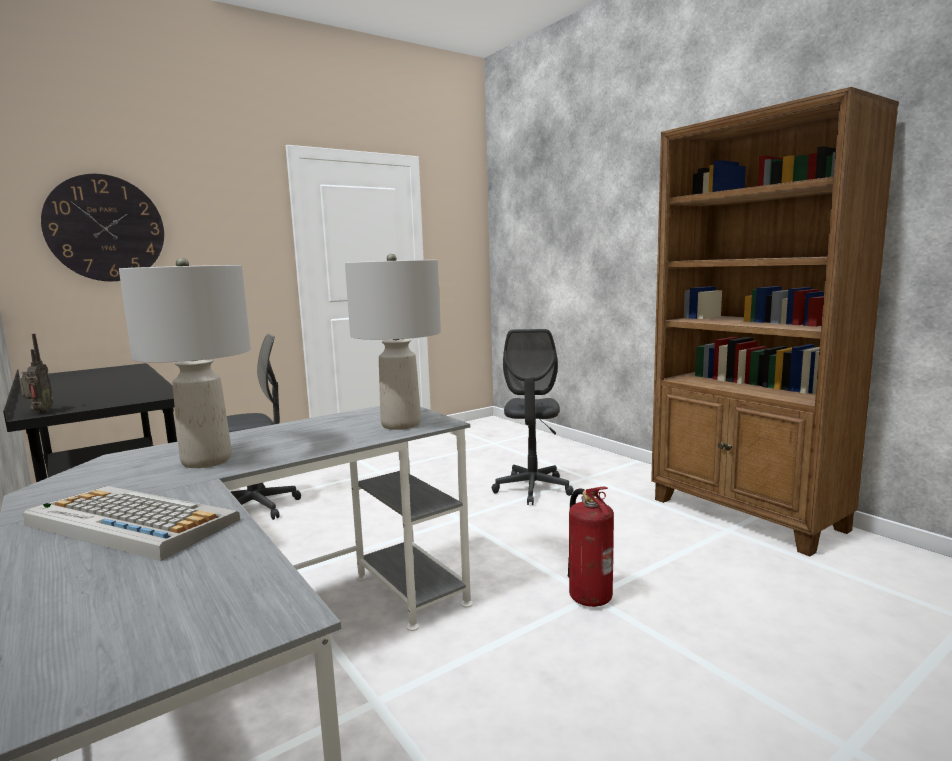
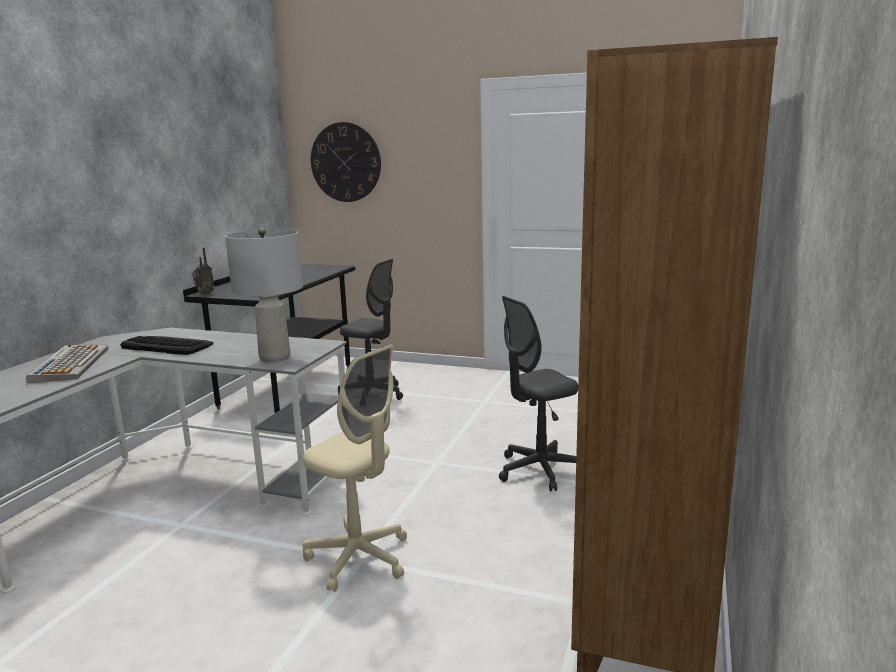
camera: 55 degrees right, 5 degrees up
(206, 461) = (167, 345): grey table lamp -> keyboard
(589, 597) = (359, 558): fire extinguisher -> beige office chair

